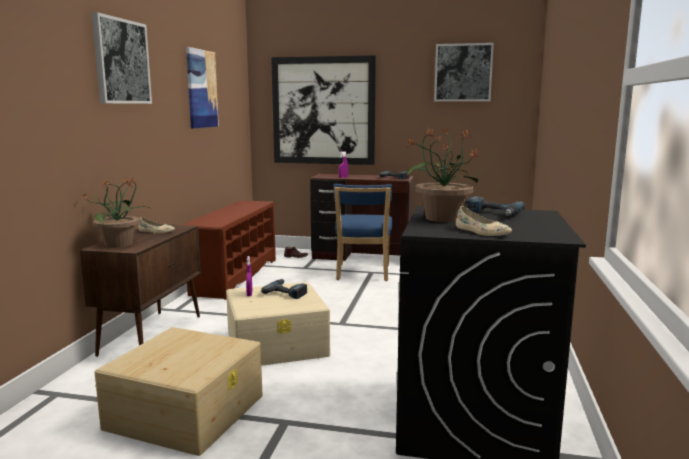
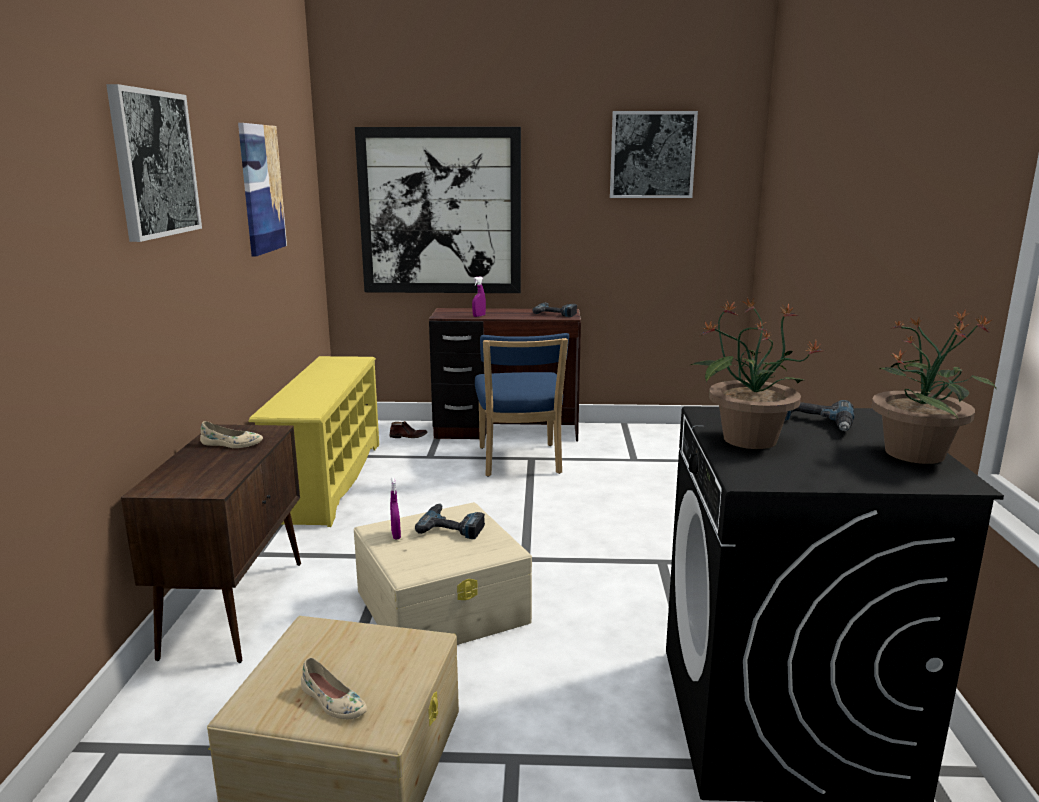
camera: 10 degrees left, 5 degrees up
(119, 244) = (184, 478): potted plant -> potted plant (915, 453)
(234, 276) = (327, 480): brown shoe rack -> yellow shoe rack
(481, 232) = (836, 473): beige shoe -> beige shoe (332, 702)

